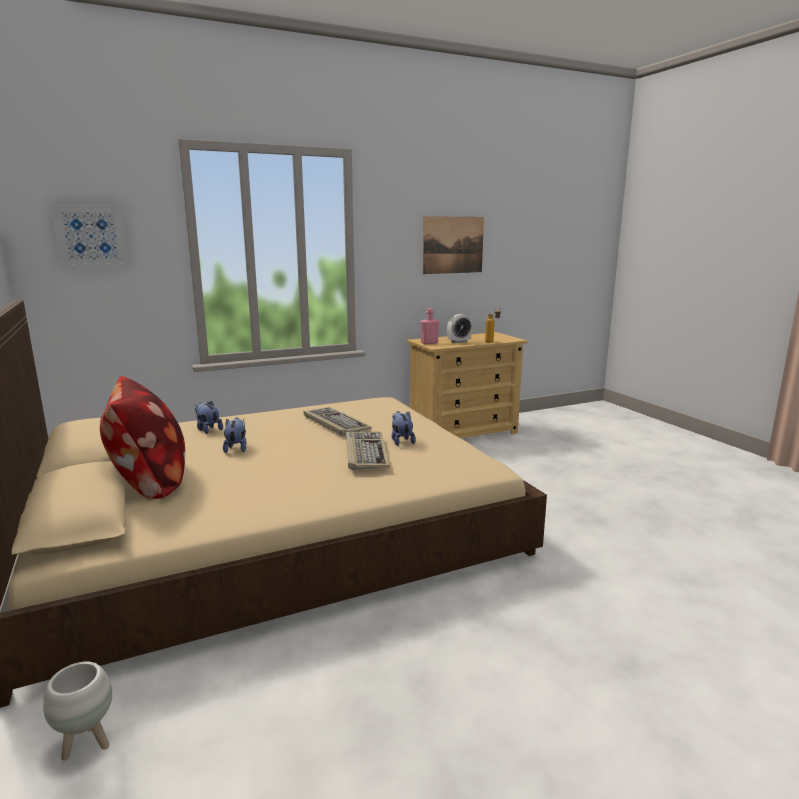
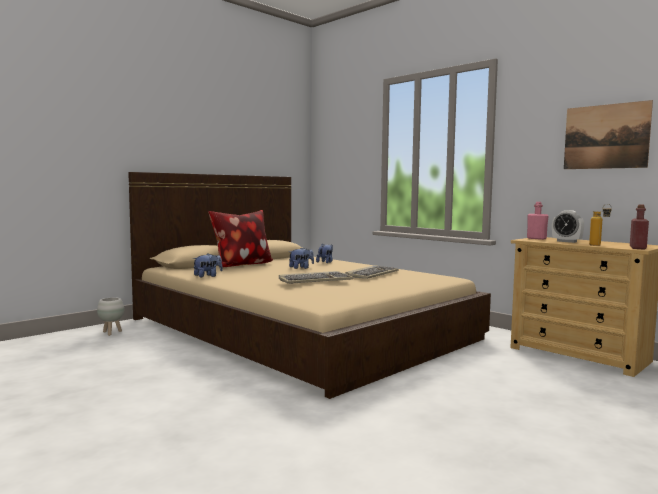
camera: 70 degrees right, 10 degrees down
(91, 235) = (340, 144): picture -> none
(401, 441) = (354, 286): plush toy -> plush toy (208, 276)
(512, 339) = (637, 248): none -> red bottle

